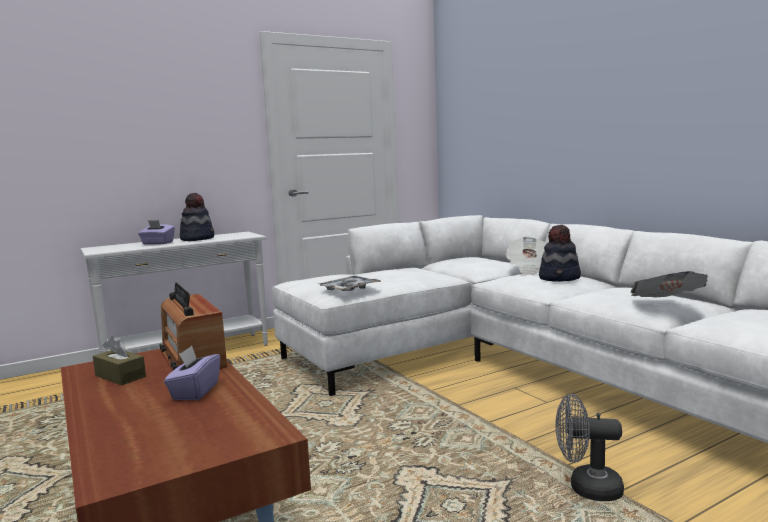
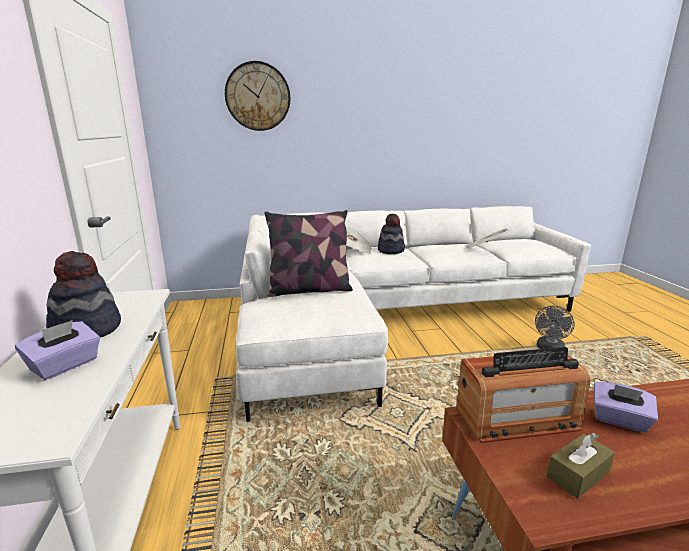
camera: 70 degrees left, 10 degrees up
(349, 289) = (355, 306): tray -> none
(376, 276) = (309, 290): none -> pillow
(506, 88) = (258, 96): none -> wall clock

